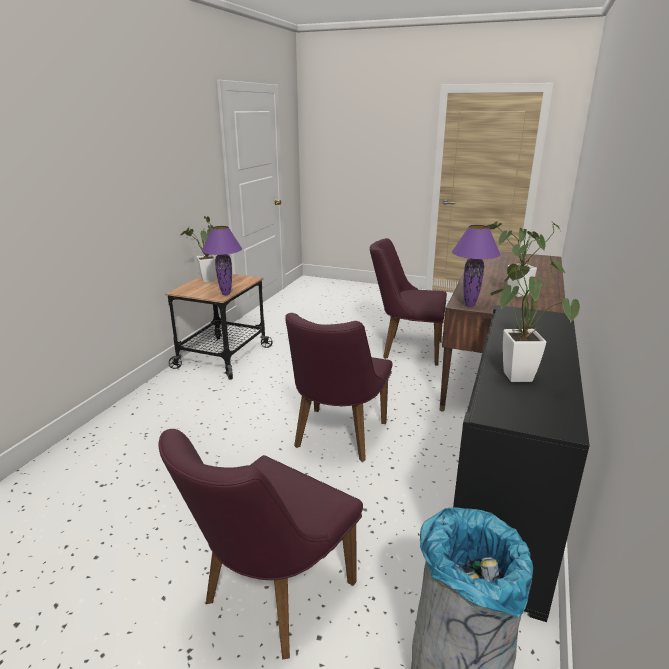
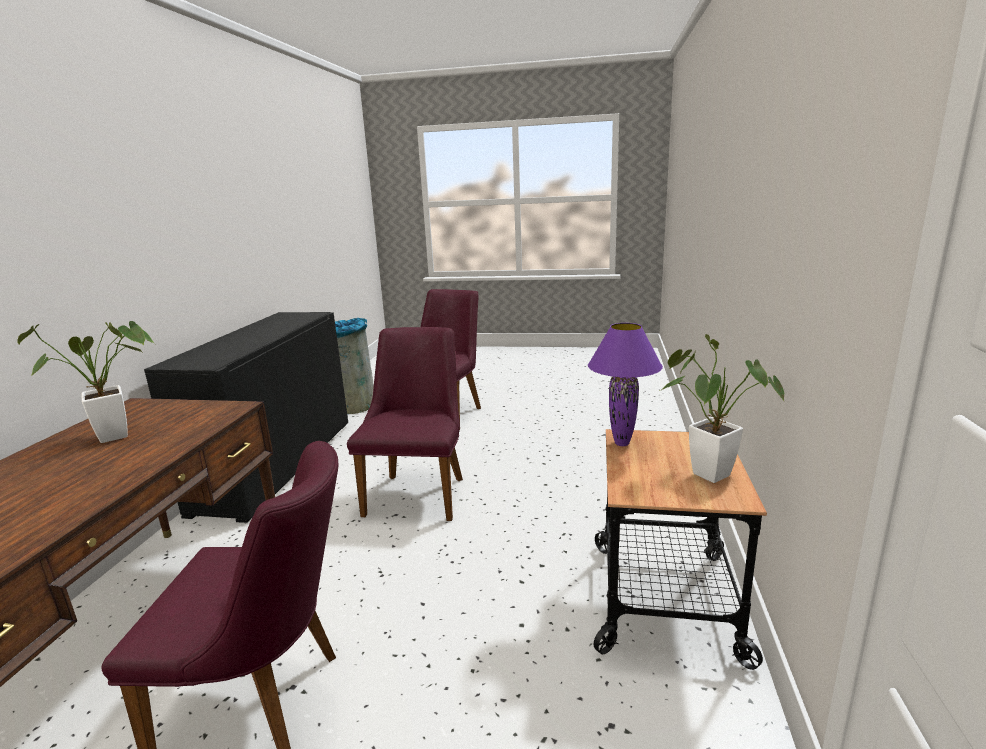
camera: 170 degrees right, 5 degrees down
(469, 305) = (224, 408): purple table lamp -> none
(515, 373) = (279, 327): potted plant -> none

